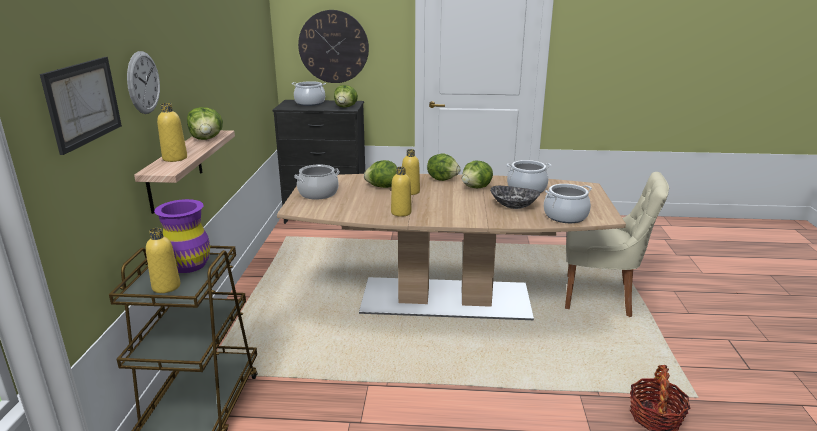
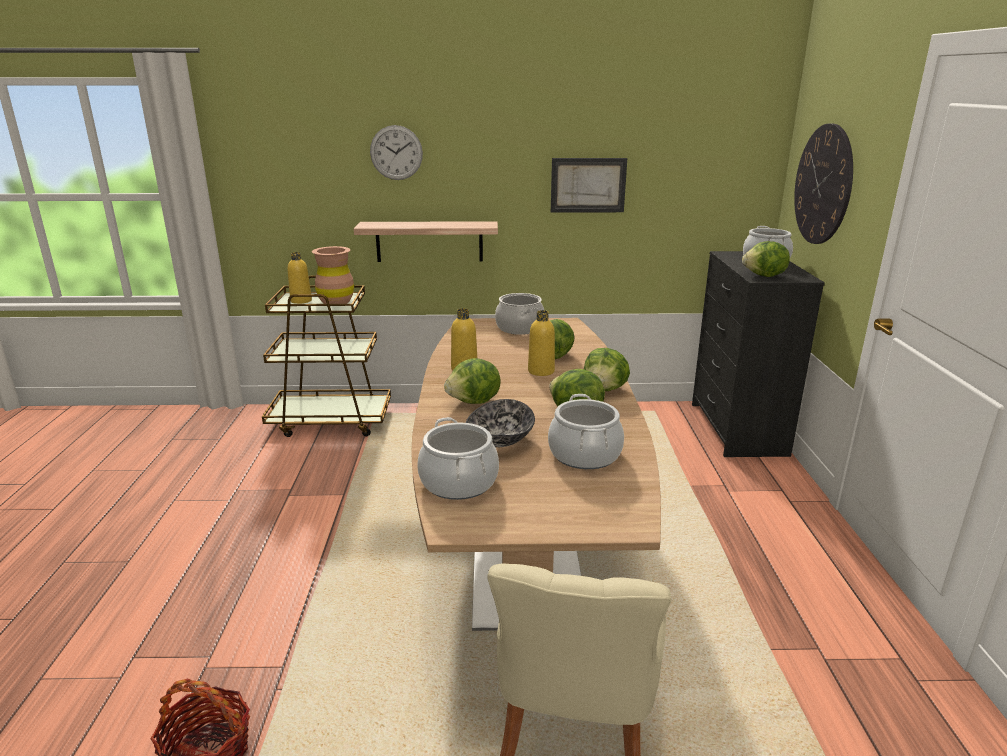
camera: 85 degrees right, 0 degrees up
(83, 103) = (307, 150): picture -> picture (588, 185)
(175, 158) = (399, 224): yellow bottle -> none
(188, 265) = (336, 301): purple vase -> brown vase
(207, 139) = (462, 224): lettuce -> lettuce (474, 402)

